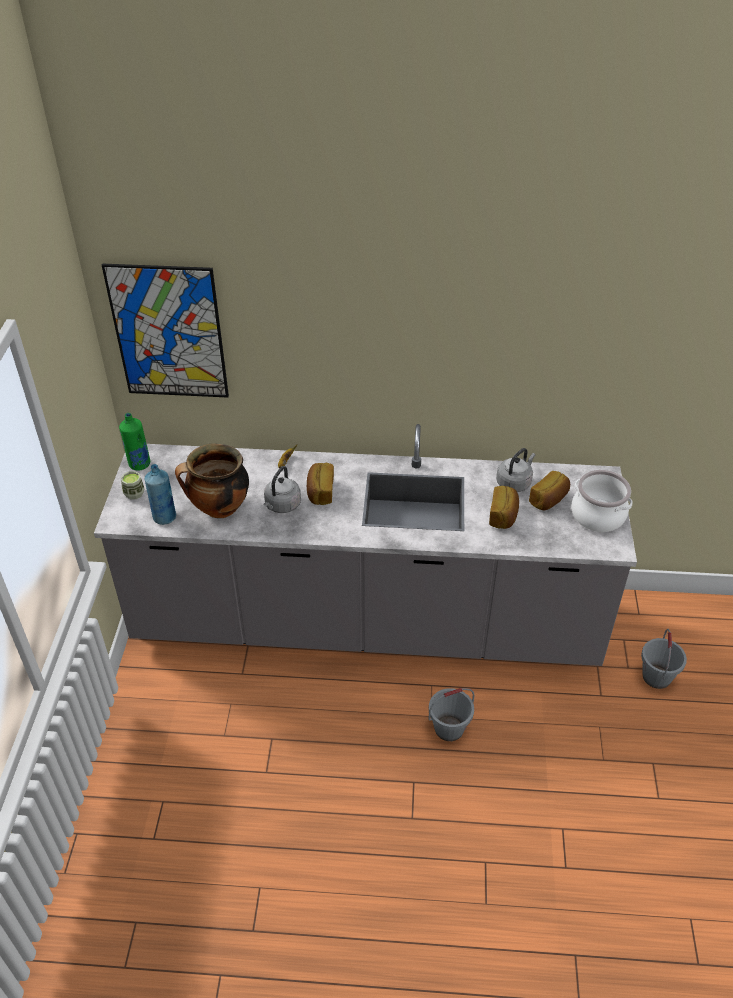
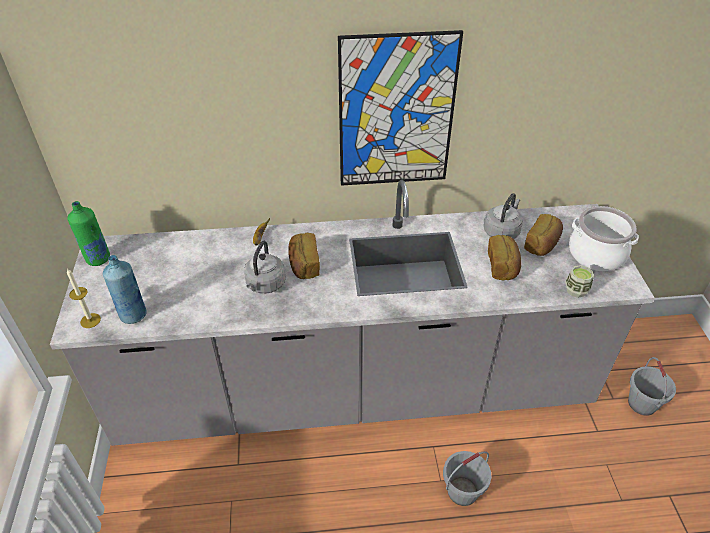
camera: 10 degrees left, 0 degrees up
(128, 517) = (90, 320): none -> candle
(134, 493) = (95, 292): cup -> cup (576, 290)
(168, 333) = (111, 103): picture -> picture (396, 113)
(219, 509) = (195, 298): cooking pot -> none

